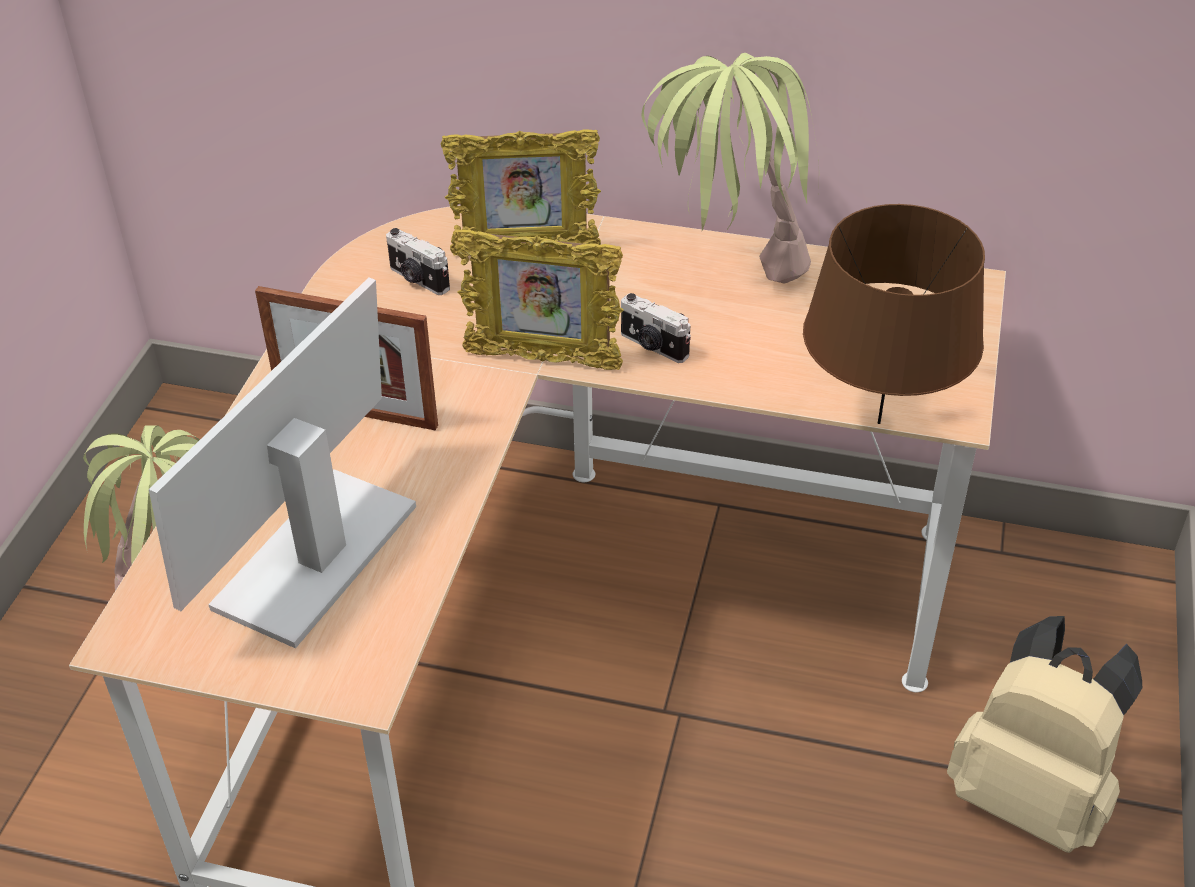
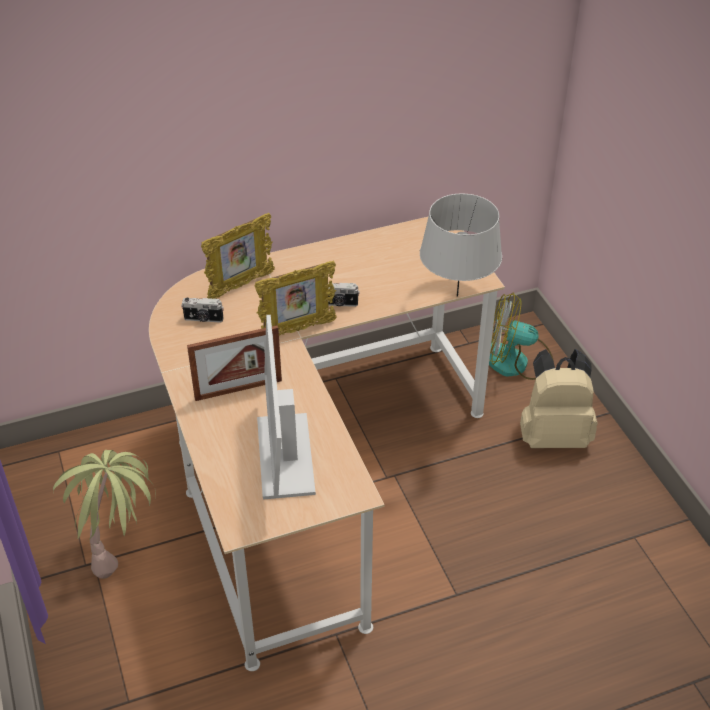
camera: 35 degrees left, 0 degrees up
(726, 278) = (341, 261): potted plant -> none
(879, 423) = (457, 296): brown table lamp -> grey table lamp
(1066, 626) = (516, 361): none -> fan

